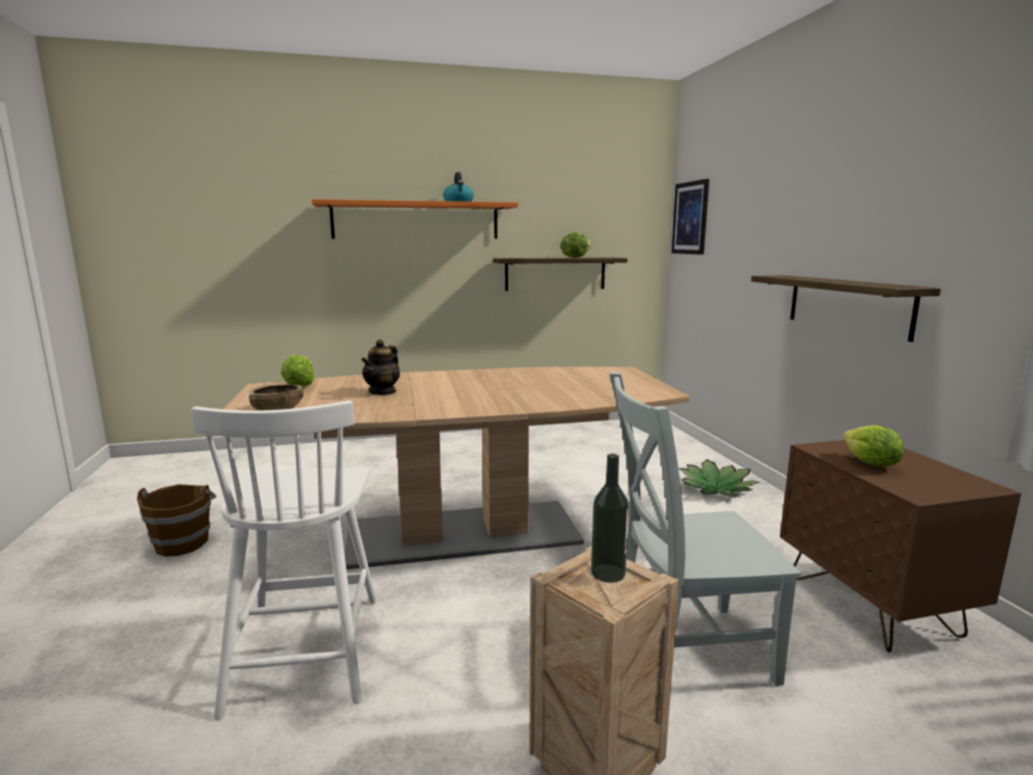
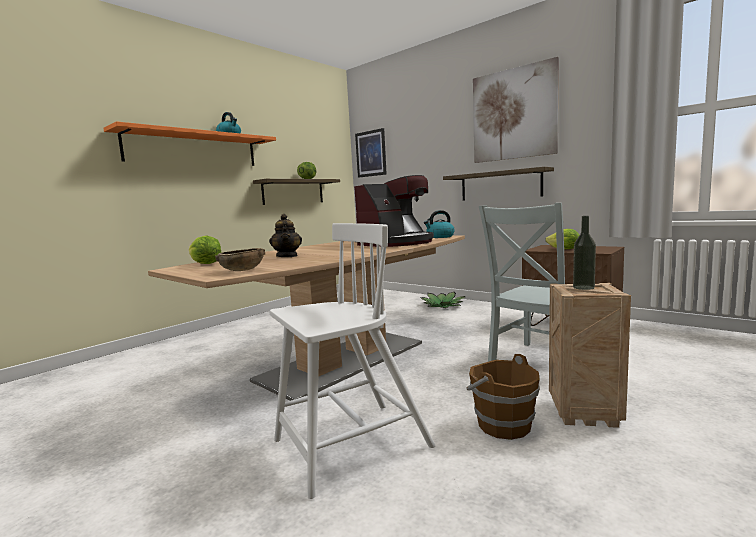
camera: 35 degrees left, 5 degrees down
(182, 543) = (103, 443): brown bucket -> brown bucket (502, 425)
(306, 649) = (349, 445): white chair -> white chair turned 75 degrees counterclockwise
(550, 394) = (396, 243): none -> coffee machine
(645, 391) = (440, 237): none -> kettle
(888, 171) = (513, 114): none -> picture

